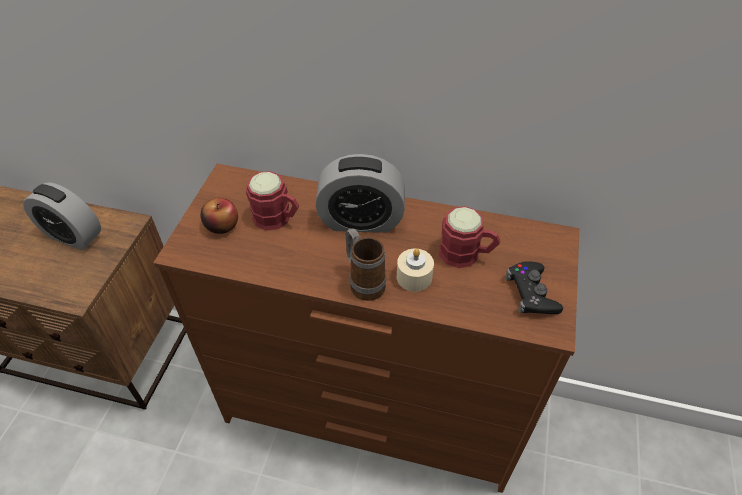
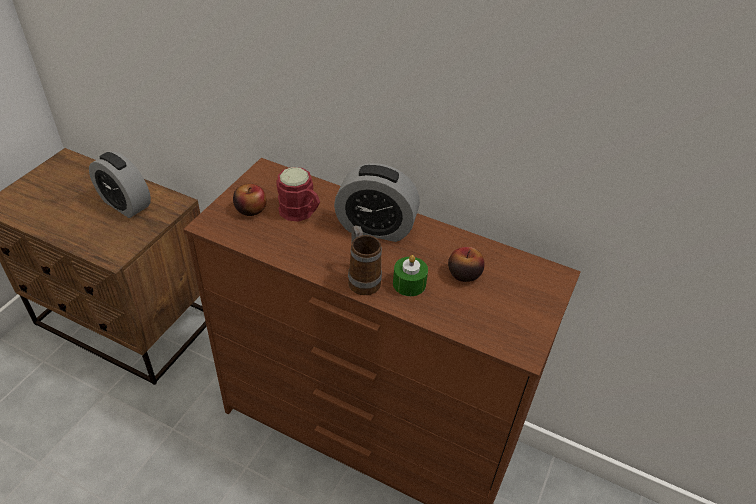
camera: 10 degrees right, 5 degrees down
(414, 277) = (409, 283): beige candle -> green candle
(466, 254) = (464, 274): red mug -> apple
(531, 293) = (514, 318): black game controller -> none

